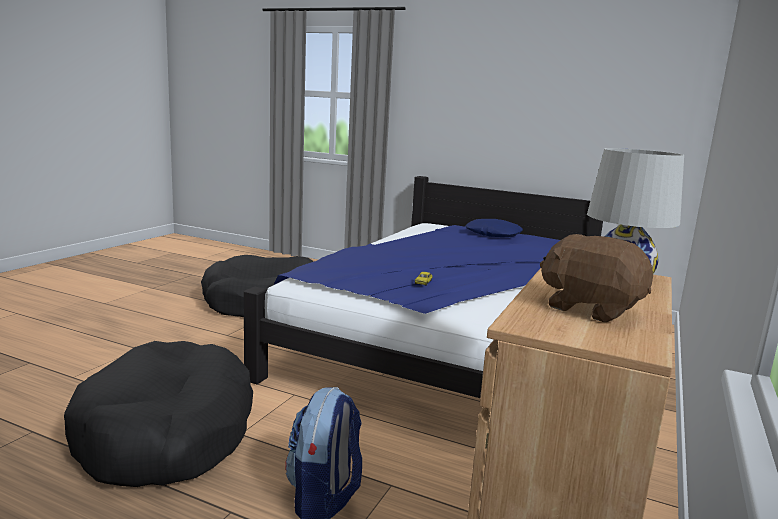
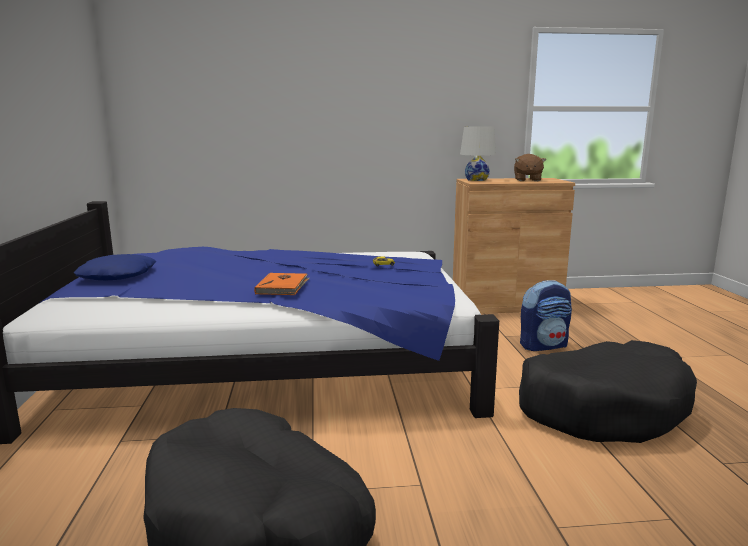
camera: 120 degrees left, 0 degrees up
(396, 249) = (283, 286): none -> orange book

